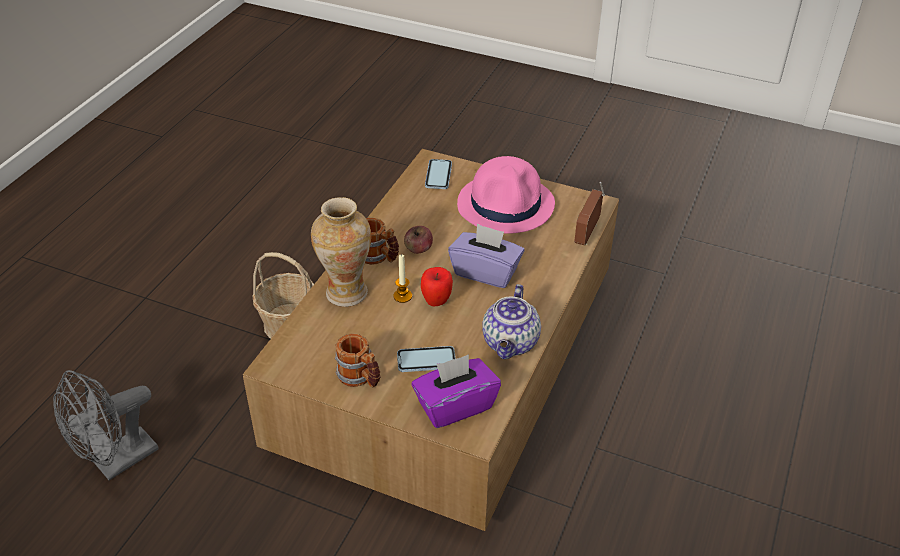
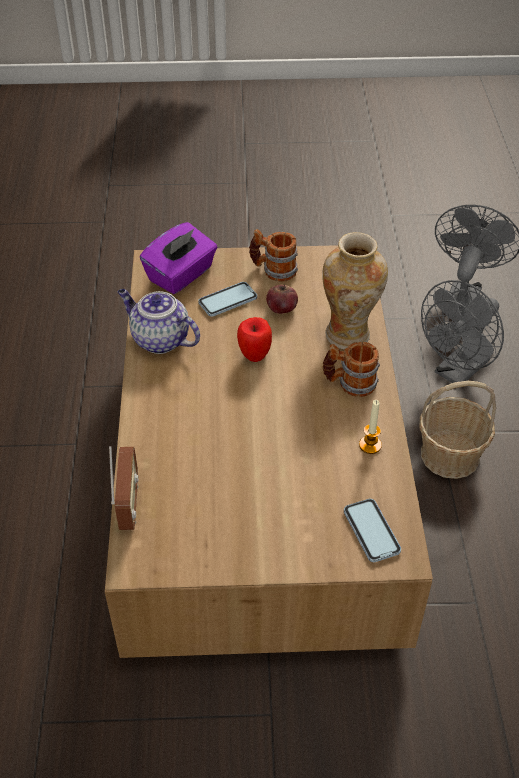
camera: 155 degrees right, 5 degrees up
(213, 385) = (457, 372): none -> grey fan
(402, 296) = (291, 350): candle -> candle (370, 445)
(418, 249) = (315, 408): apple -> apple (281, 309)
(486, 272) = (224, 407): purple tissue box -> none
(506, 204) = (252, 514): pink hat -> none
(510, 344) = (159, 339): teapot -> teapot turned 45 degrees counterclockwise

